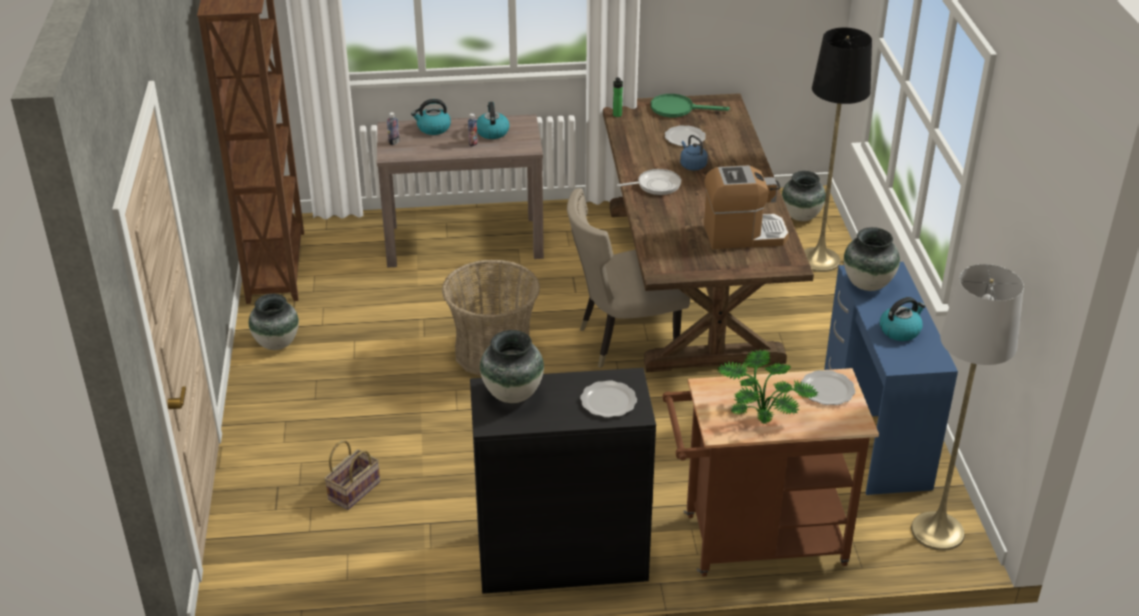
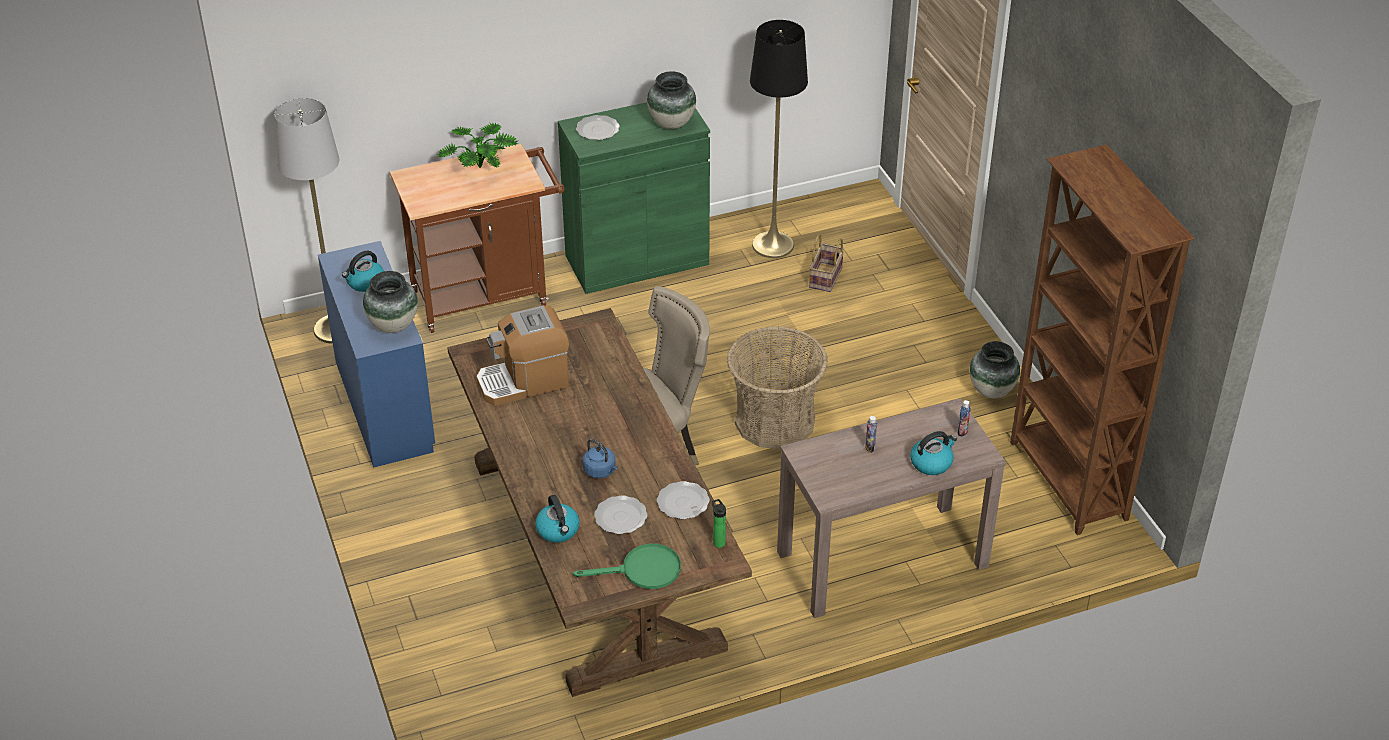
camera: 165 degrees right, 5 degrees up
(492, 132) = (858, 470): kettle -> kettle (558, 530)
(561, 557) = (637, 260): black cabinet -> green cabinet
(656, 185) = (635, 432): frying pan -> none
(801, 216) = (472, 689): vase -> none
(819, 260) = (445, 615): black floor lamp -> black floor lamp (773, 245)
(826, 390) = (431, 196): plate -> plate (684, 502)

